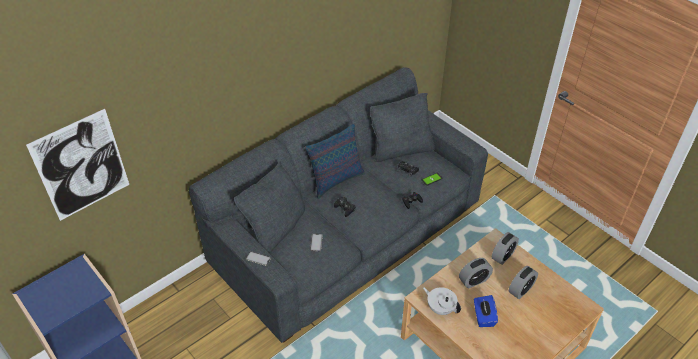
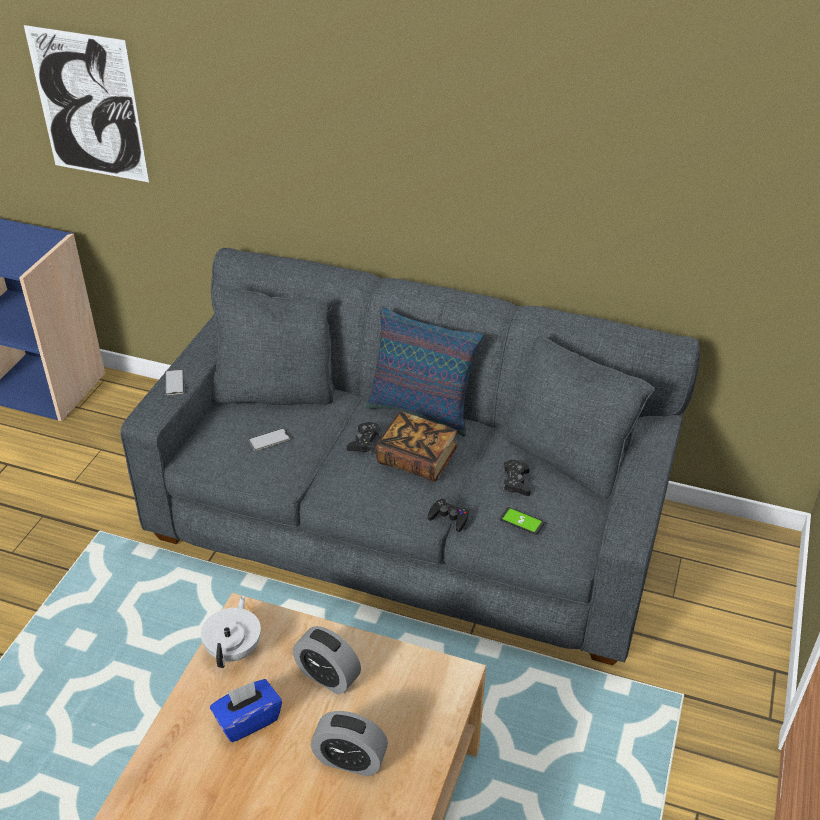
camera: 60 degrees right, 5 degrees down
(370, 195) = (417, 459): none -> book
(503, 256) = (419, 701): alarm clock -> none

